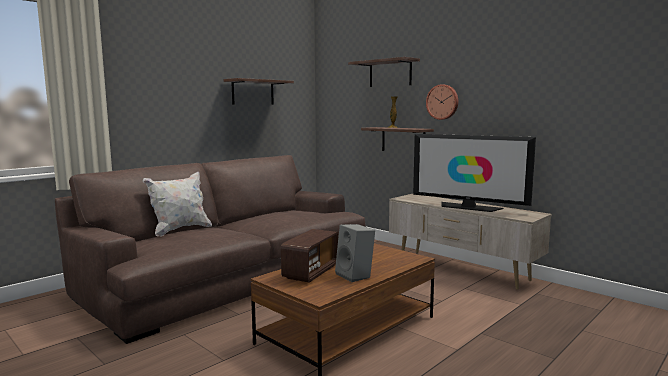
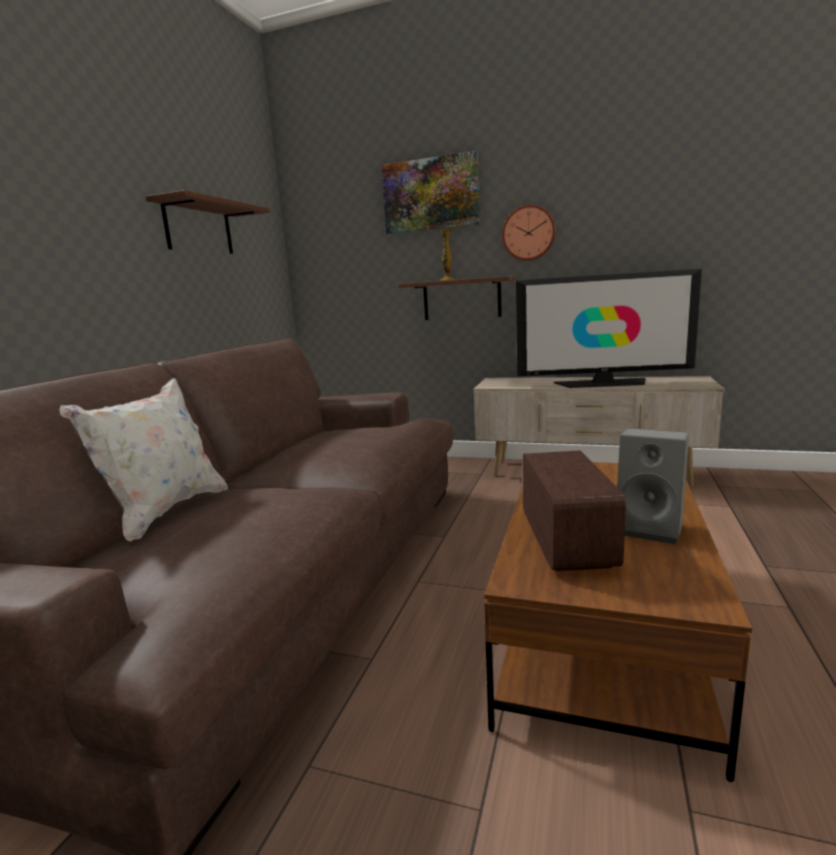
camera: 25 degrees left, 5 degrees up
(390, 73) = (430, 194): shelf -> picture

